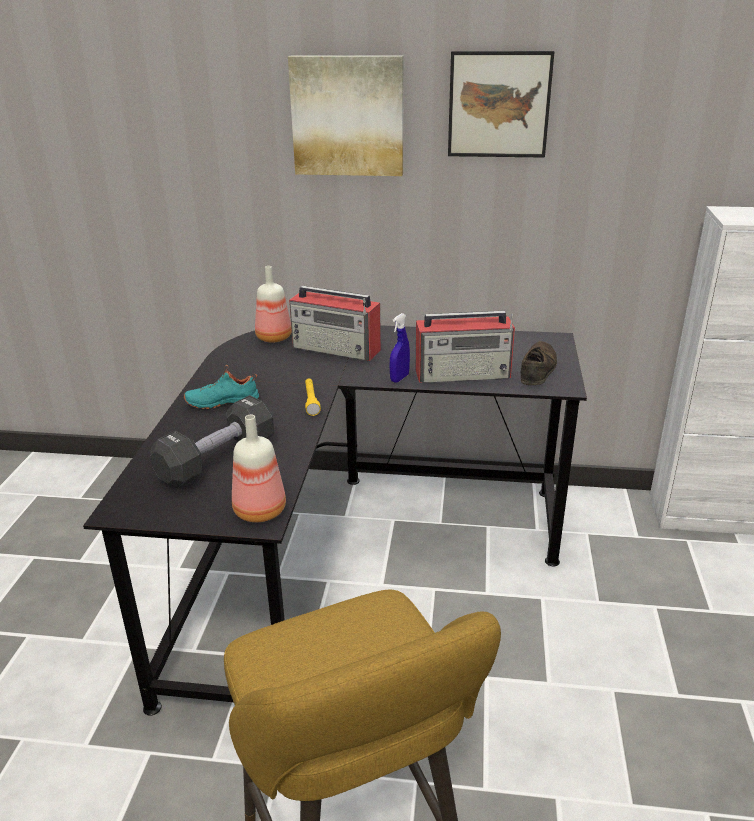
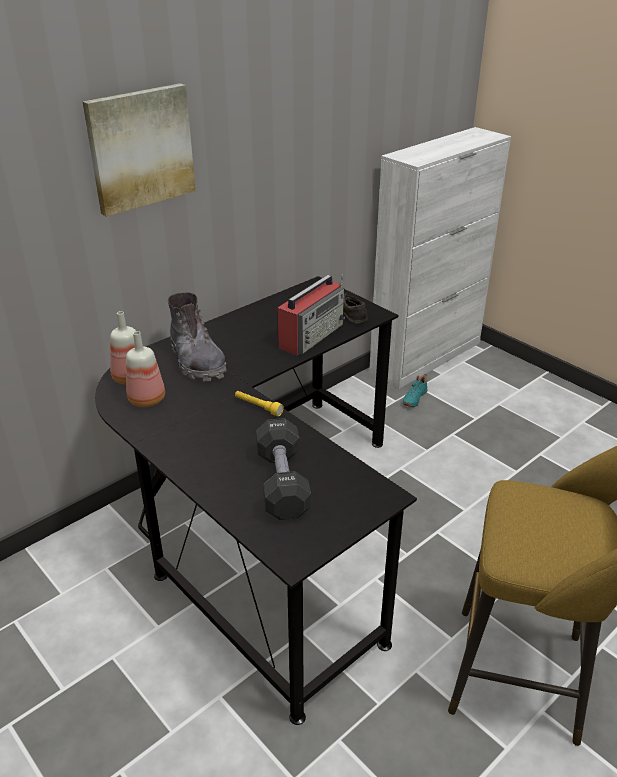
camera: 50 degrees left, 5 degrees up
(222, 401) = (197, 445): turquoise shoe -> turquoise shoe (414, 398)
(261, 512) = (375, 492): bottle -> bottle (148, 399)
(337, 349) = (197, 361): radio -> grey boot
(399, 378) = (280, 359): blue spray bottle -> none
(499, 105) = (253, 111): picture -> none

